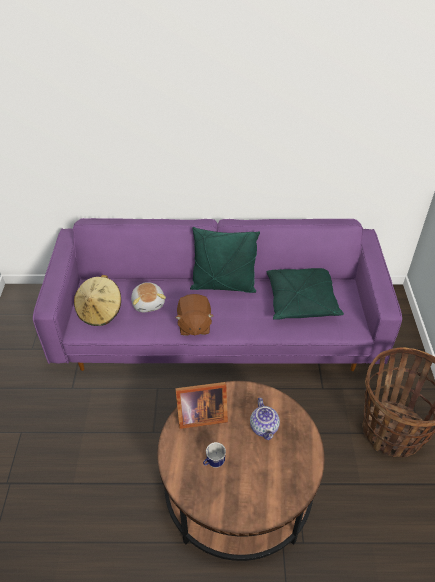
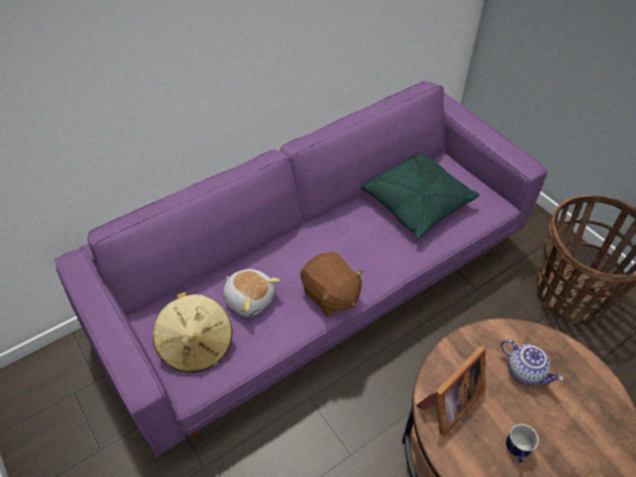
camera: 35 degrees left, 5 degrees up
(223, 285) = (318, 228): green pillow -> none

